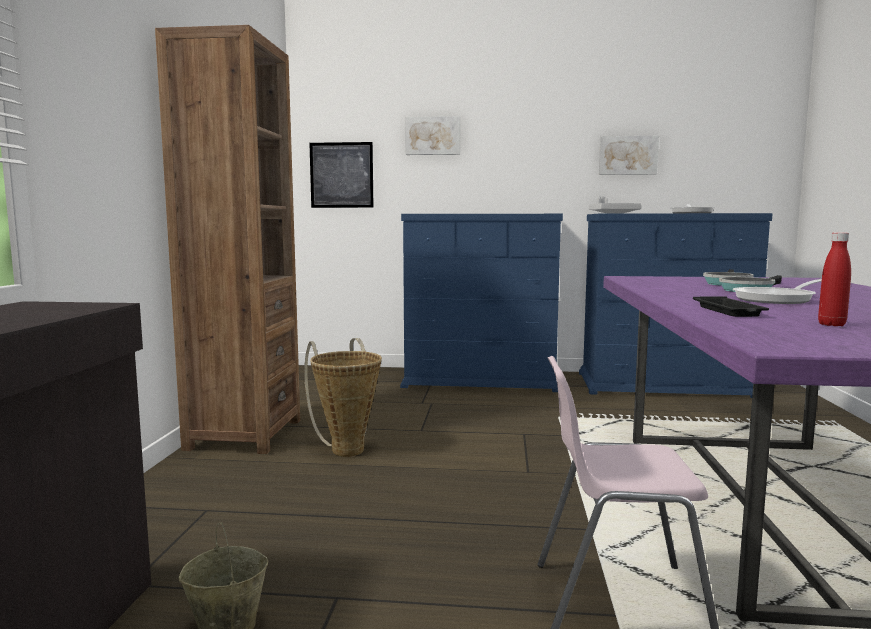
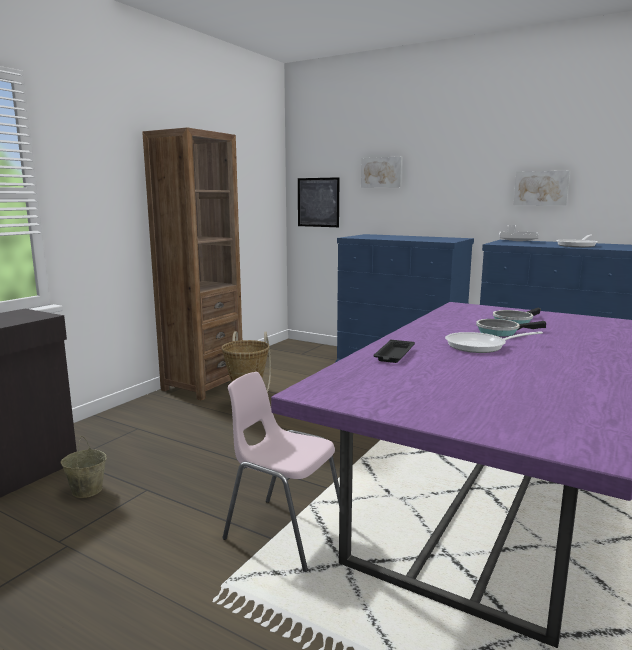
camera: 25 degrees right, 5 degrees up
(831, 324) = (416, 378): red bottle -> none

